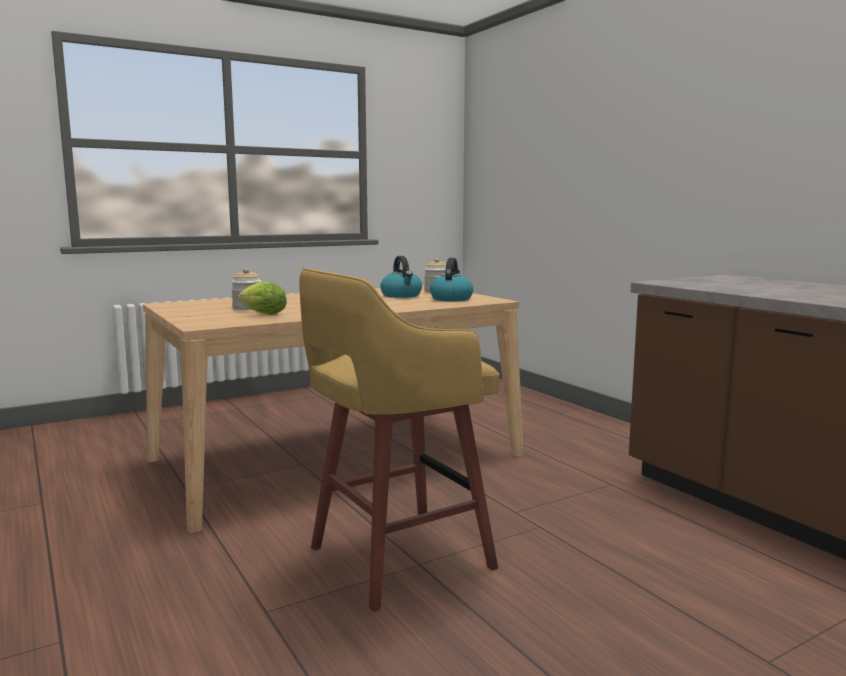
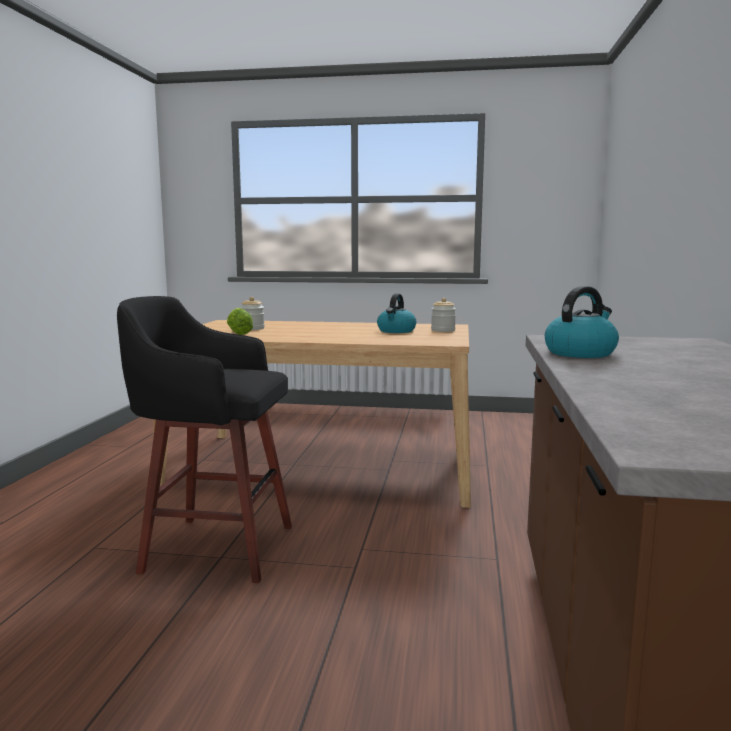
camera: 40 degrees right, 0 degrees up
(395, 559) = (214, 547): yellow stool -> black stool
(451, 299) = (420, 338): kettle -> kettle (580, 353)

